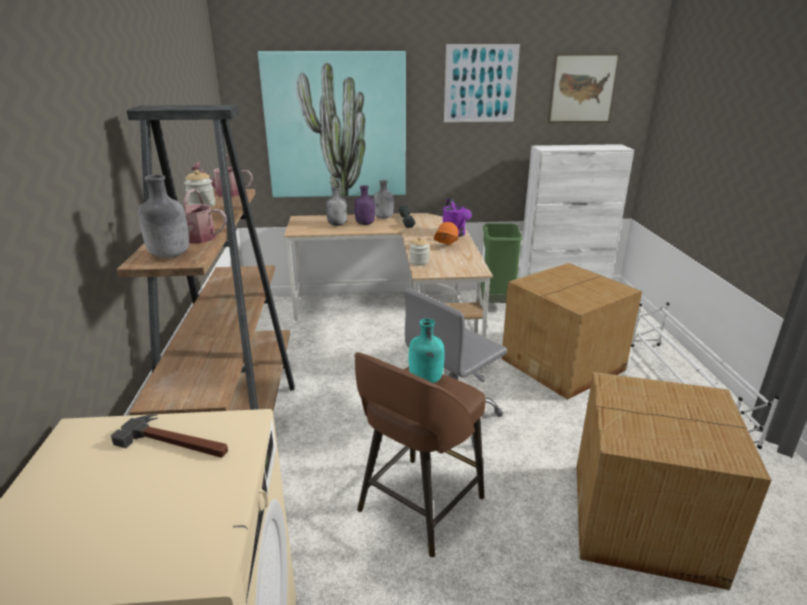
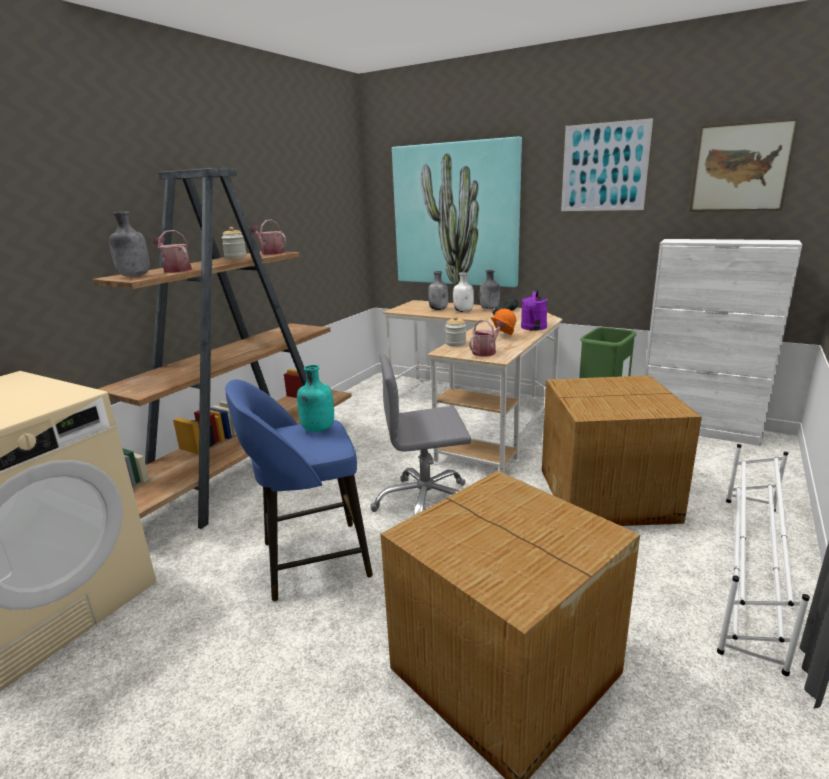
camera: 35 degrees right, 5 degrees down
(175, 443) = (31, 394): hammer -> none
(365, 224) = (464, 311): purple bottle -> white bottle
(418, 506) = (311, 560): brown stool -> blue stool
(458, 266) = (486, 352): none -> watering can

